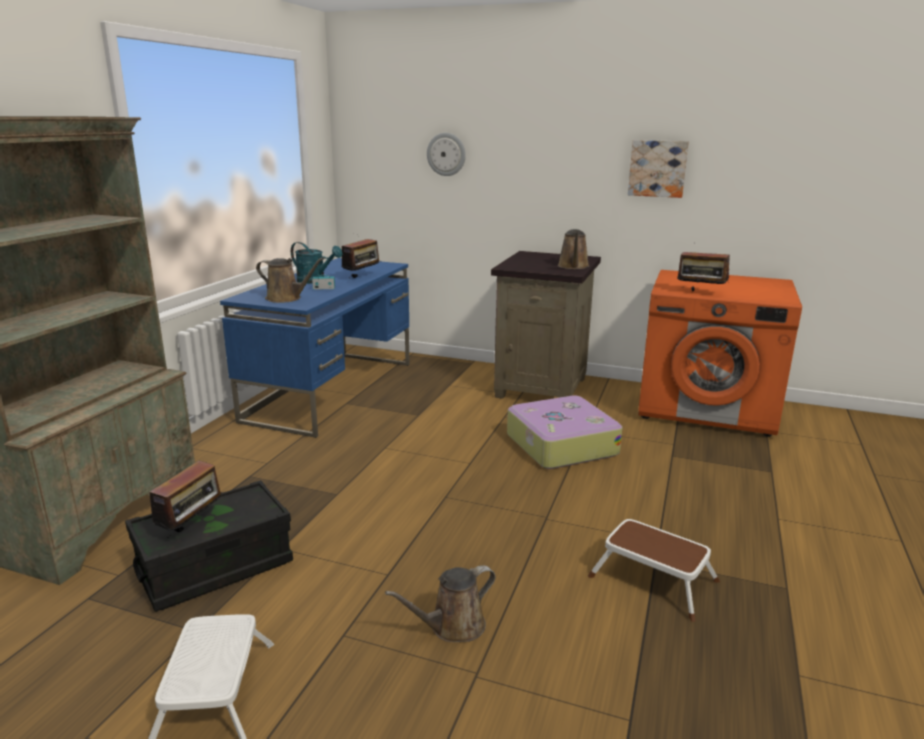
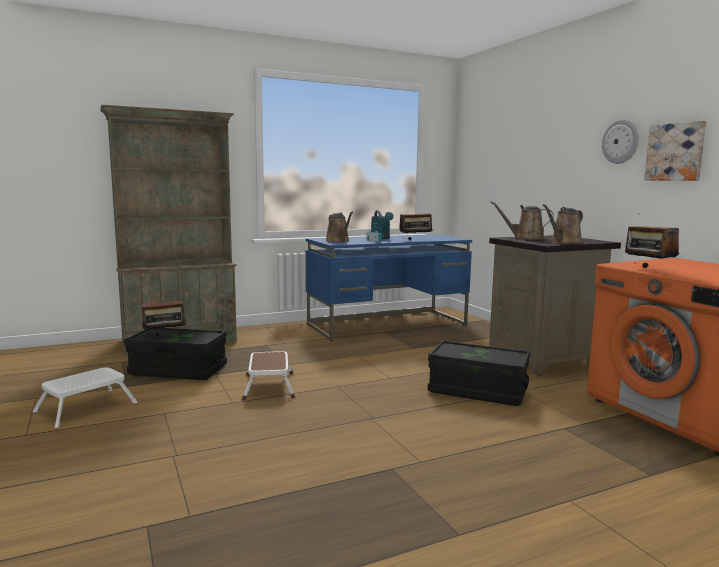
camera: 45 degrees right, 10 degrees down
(446, 154) = (516, 153): wall clock -> wall clock (620, 141)
(452, 627) = (209, 434): brown watering can -> brown watering can (525, 238)
(560, 444) = (477, 390): suitcase -> black storage box
(653, 578) = (366, 475): brown step ladder -> brown step ladder (269, 386)

